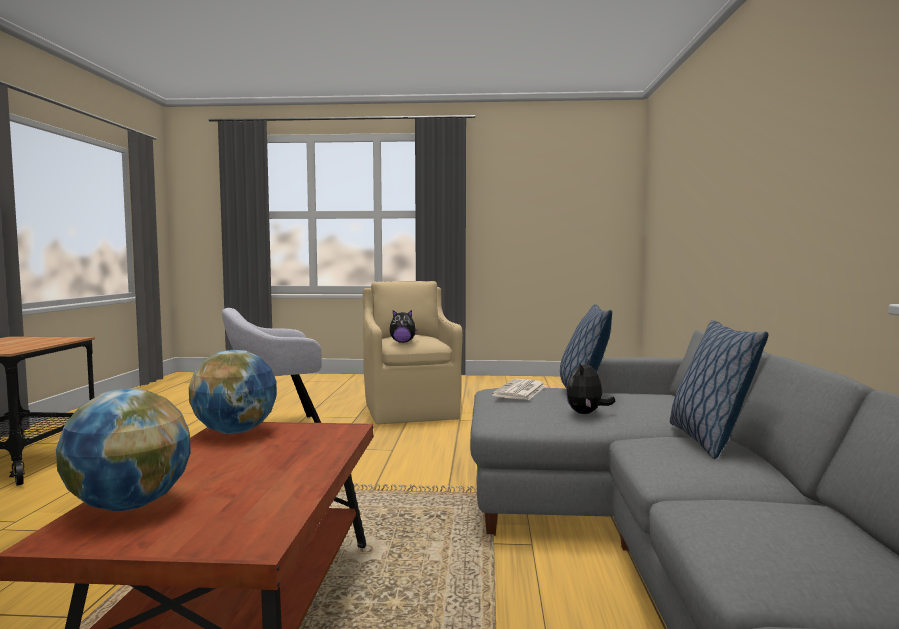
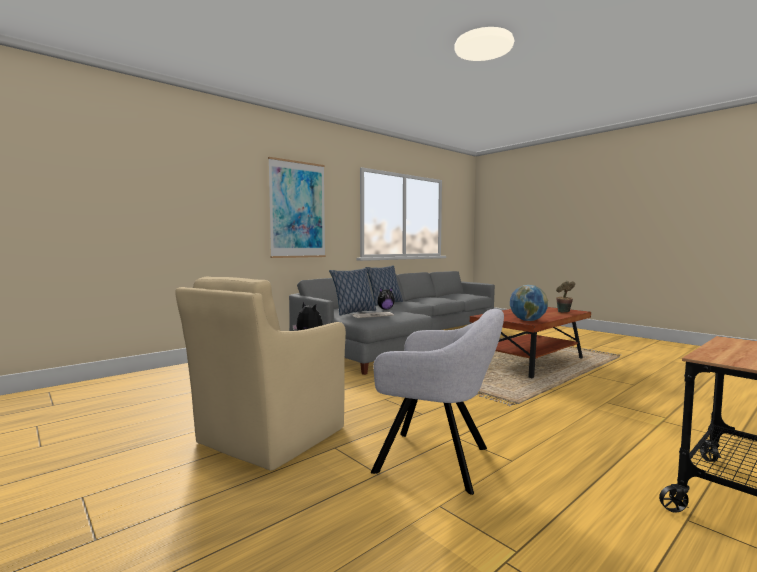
camera: 135 degrees left, 0 degrees up
(128, 506) = (564, 312): globe -> potted plant
(790, 173) = (297, 210): none -> picture

